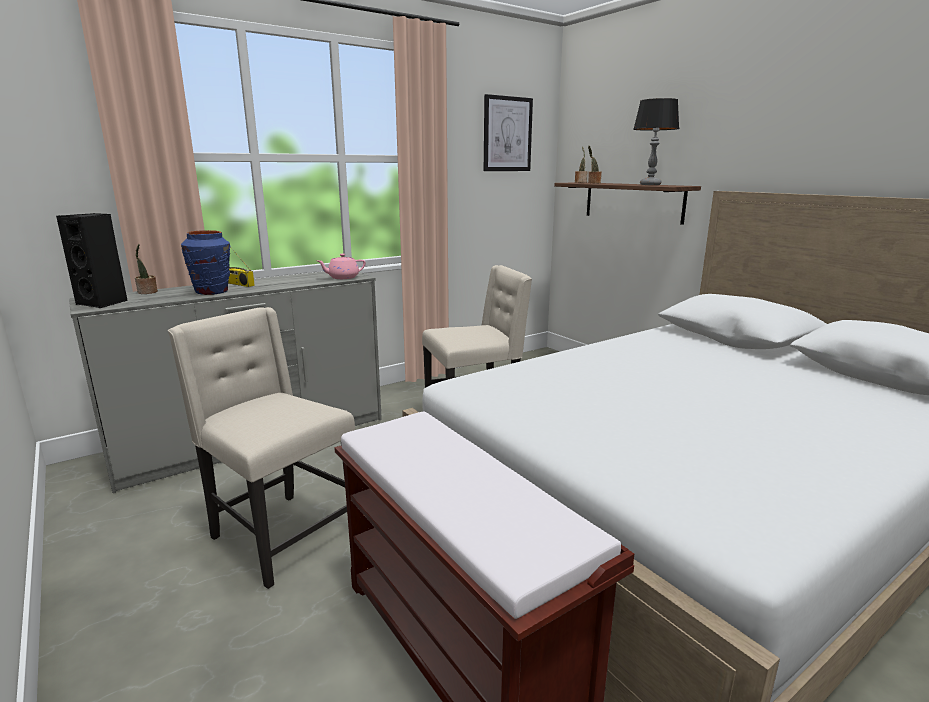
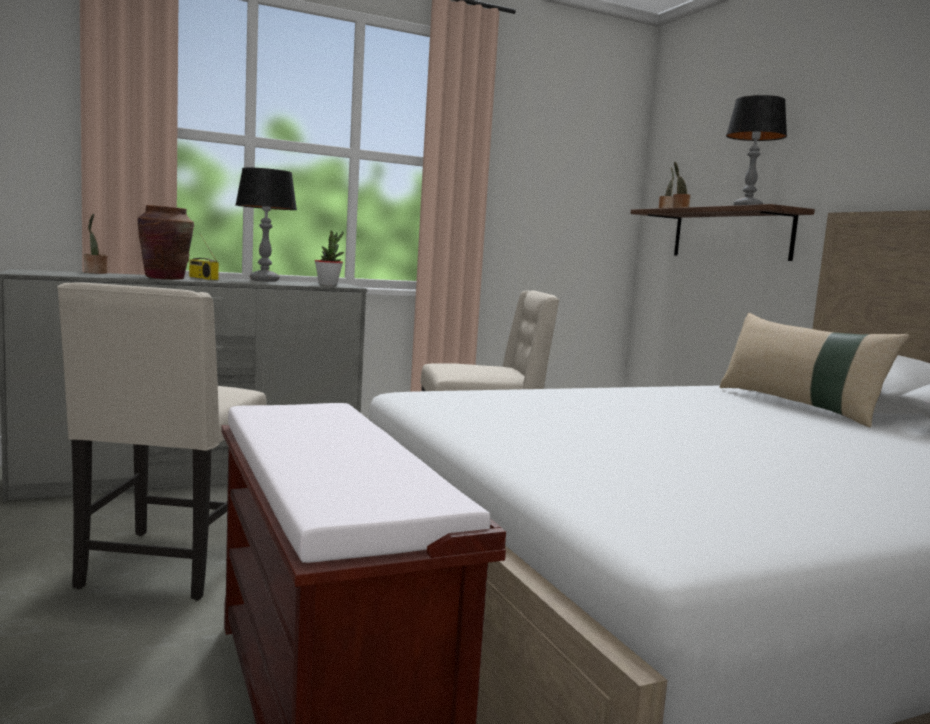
camera: 10 degrees right, 10 degrees down
(104, 303) = (39, 272): black speaker -> none
(212, 292) = (165, 278): blue vase -> brown vase
(280, 535) = (168, 566): beige chair -> beige chair turned 135 degrees counterclockwise
(288, 278) = (264, 280): none -> table lamp
(342, 277) = (328, 285): pink teapot -> potted plant
(507, 134) = (574, 148): picture -> none
(714, 349) = (798, 406): none -> beige pillow

